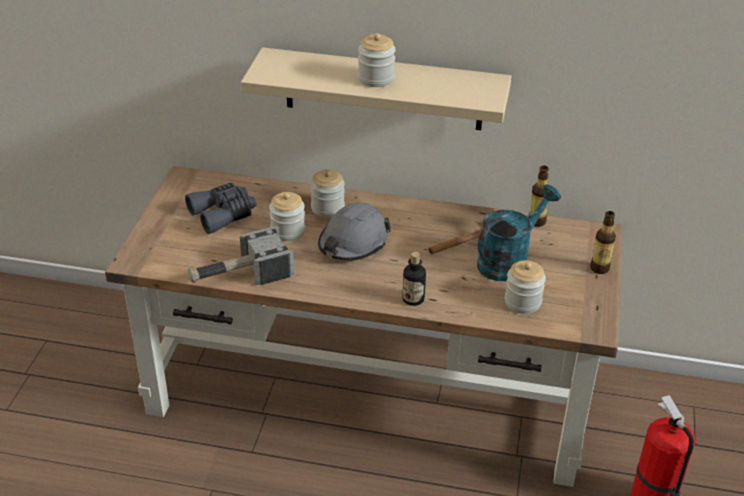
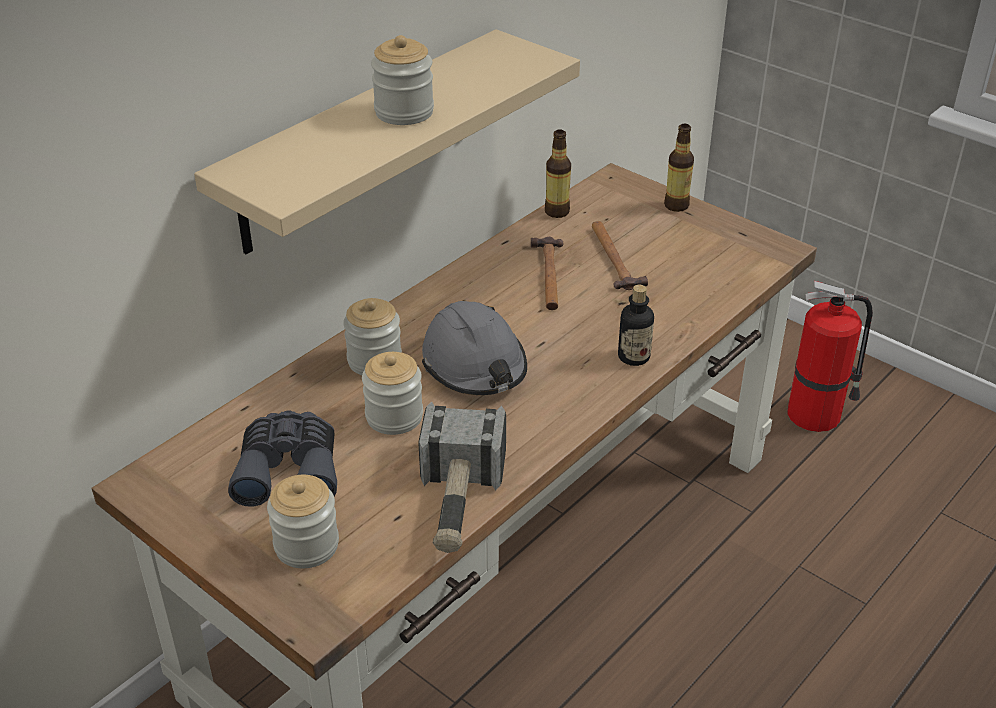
camera: 60 degrees left, 0 degrees up
(508, 260) = (614, 258): turquoise watering can -> hammer
(522, 302) = (698, 278): jar -> jar (306, 545)

